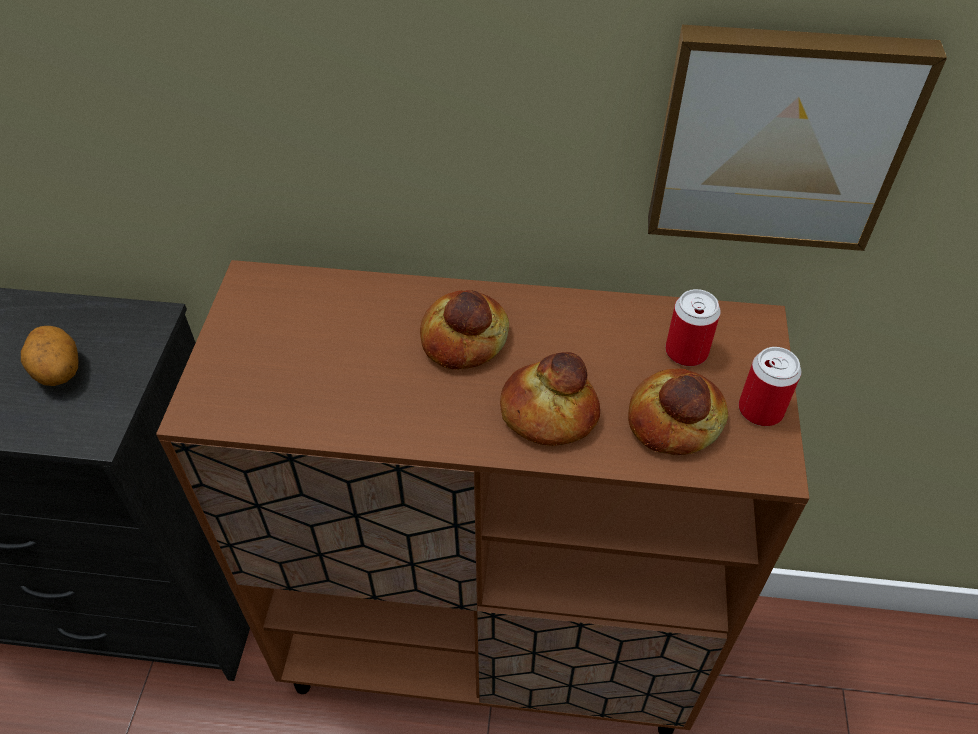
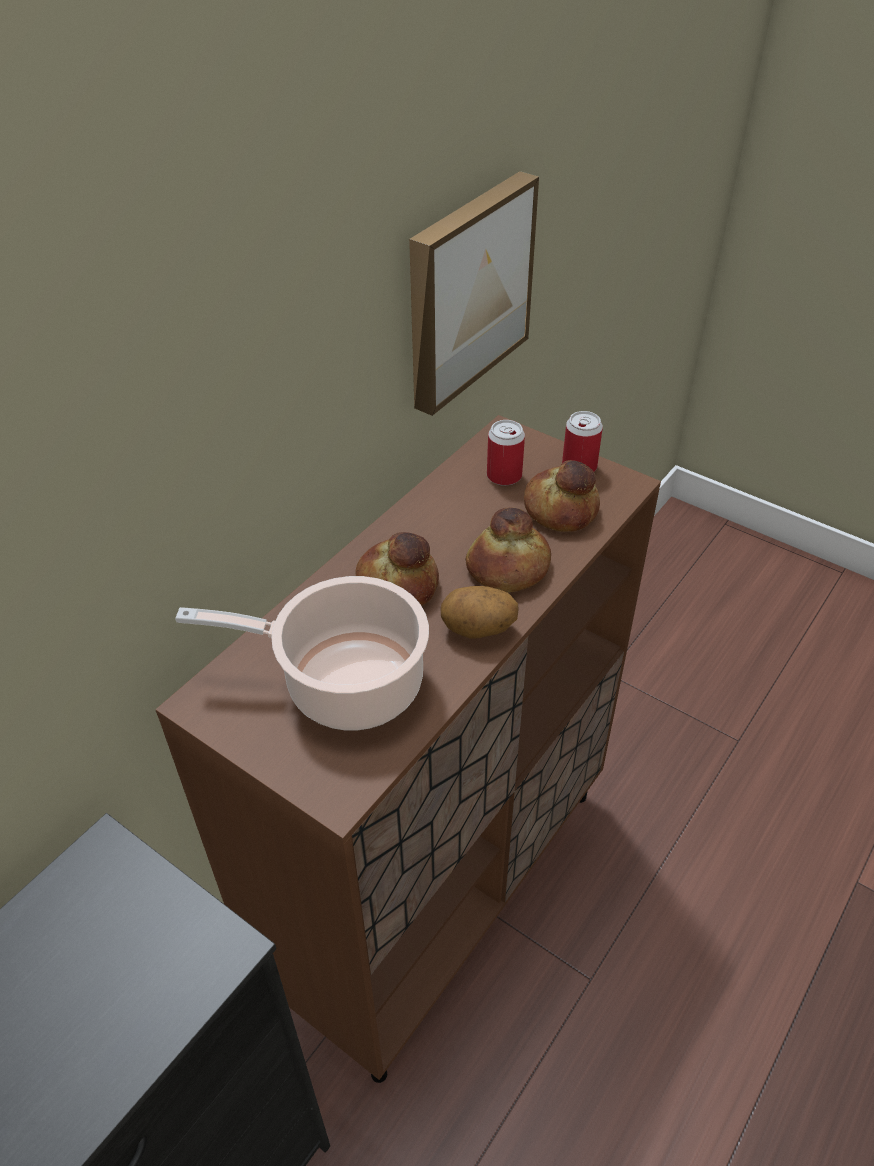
camera: 60 degrees left, 5 degrees down
(59, 372) = (104, 966): potato -> potato (478, 630)
(320, 358) = (344, 683): none -> cooking pot

